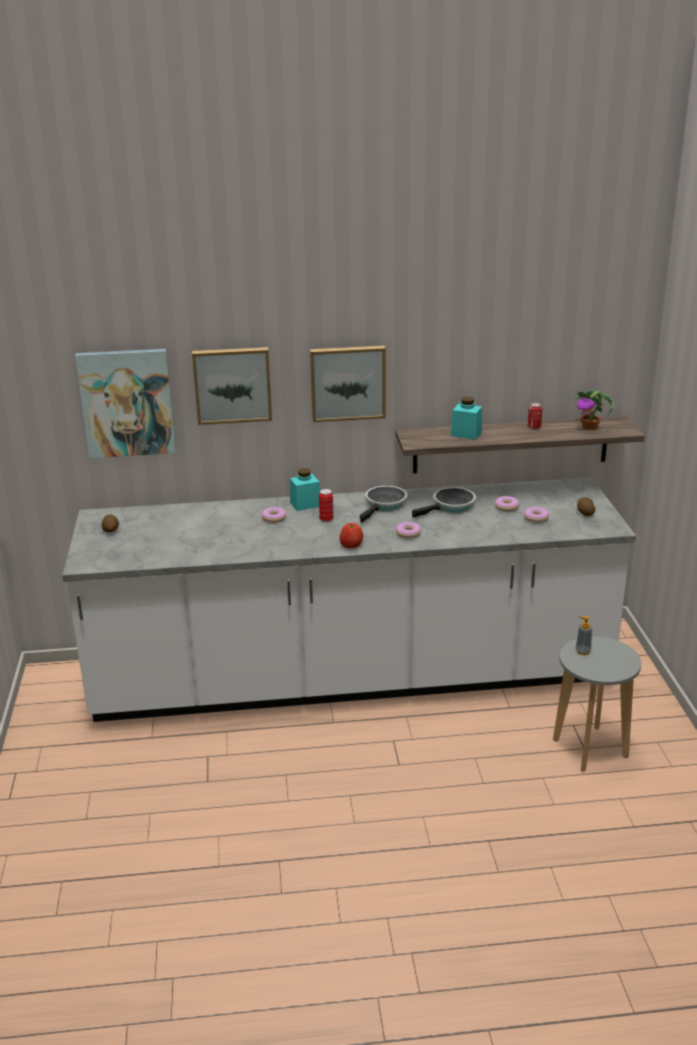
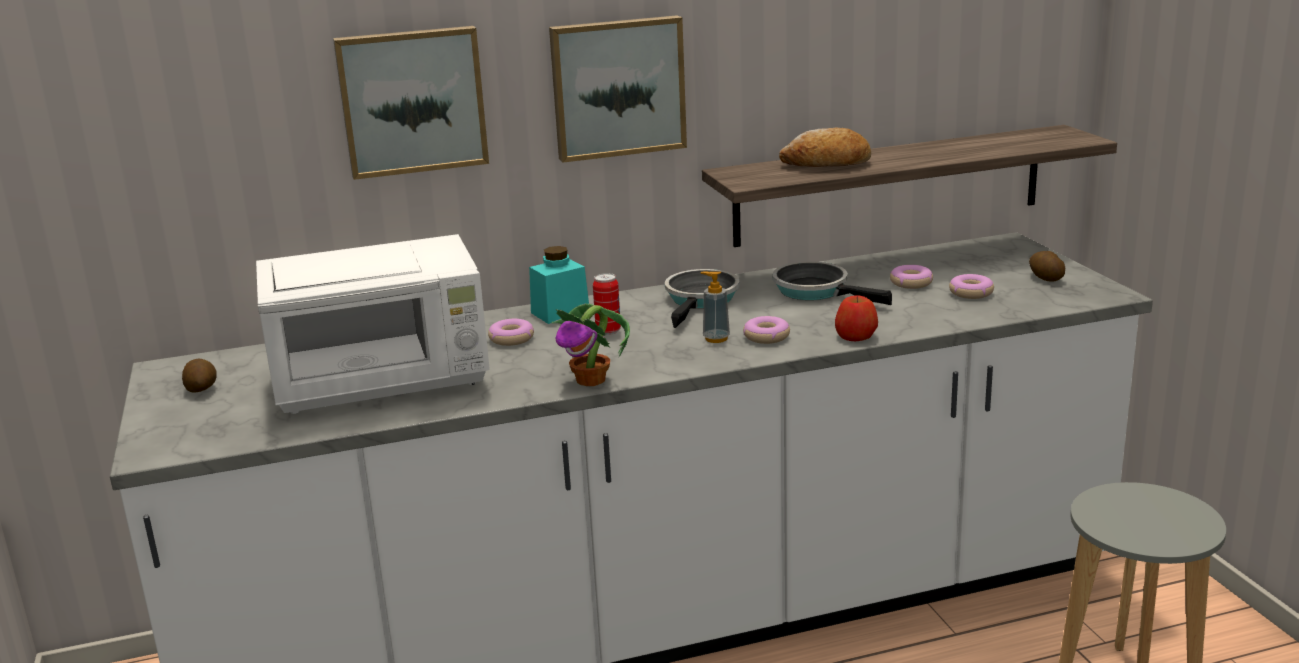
camera: 10 degrees left, 5 degrees down
(127, 403) = (214, 146): picture -> none
(201, 538) = (384, 382): none -> white microwave
(351, 545) = (672, 364): apple -> apple (856, 336)
(451, 506) = (816, 291): frying pan -> frying pan turned 90 degrees counterclockwise
(466, 434) = (826, 164): turquoise jar -> bread
(534, 427) = (932, 148): can -> none
(583, 651) = (1111, 510): soap dispenser -> soap dispenser (716, 338)
(590, 427) = (1022, 140): potted plant -> potted plant (592, 380)

